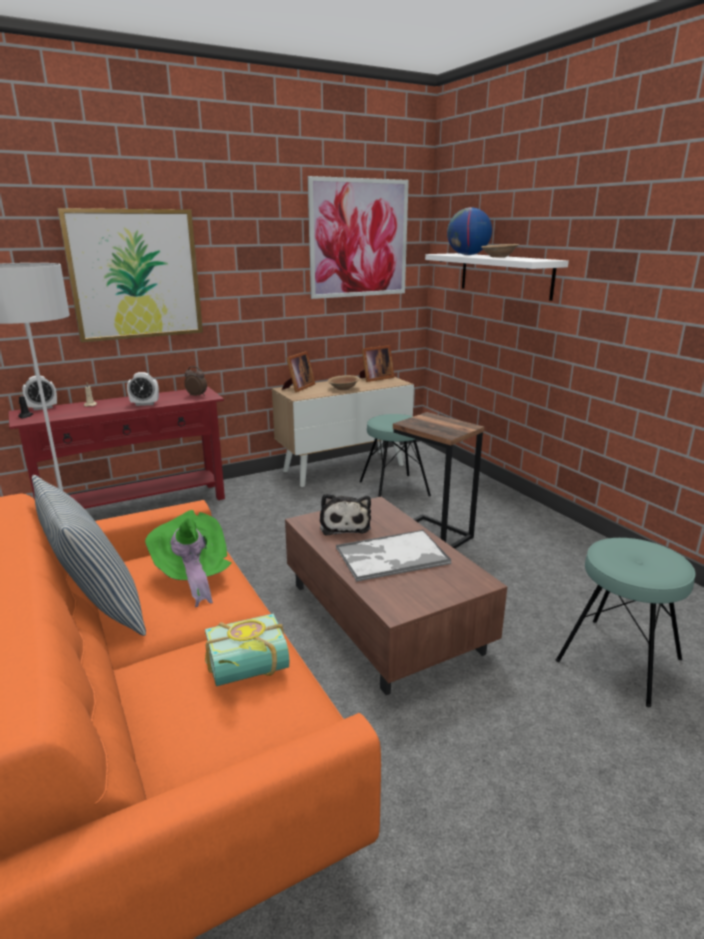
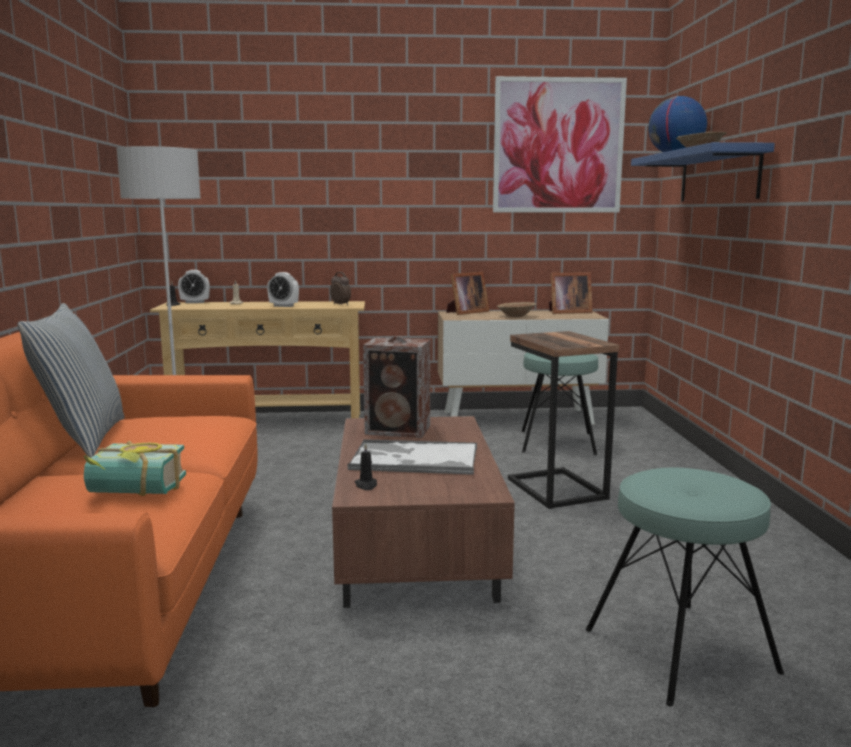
camera: 25 degrees right, 10 degrees down
(135, 275) = (299, 177): picture -> none
(135, 508) = (267, 420): red console table -> beige console table
(193, 576) = (184, 430): green hat -> none
(344, 525) = (400, 430): plush toy -> speaker
(389, 596) = (366, 485): none -> black candle
(505, 275) = (718, 176): white shelf -> blue shelf

